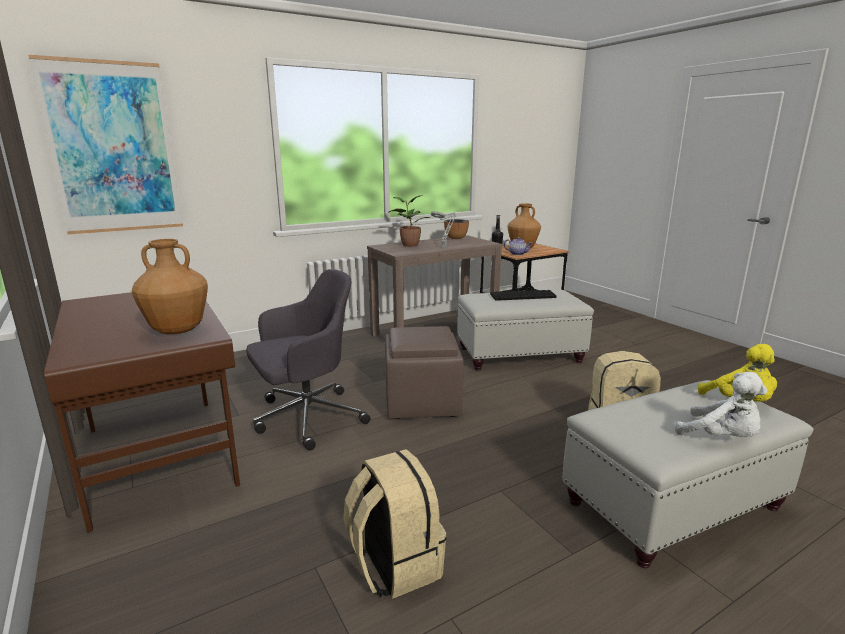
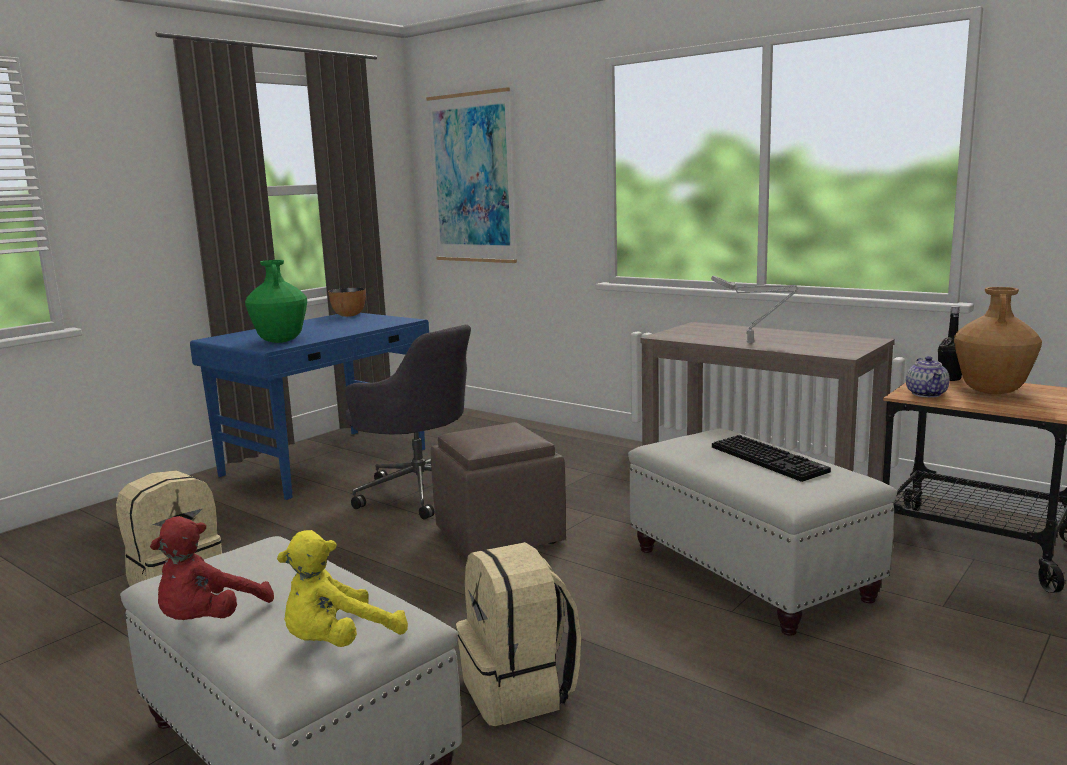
camera: 70 degrees right, 5 degrees down
(161, 453) = (327, 462): brown desk -> blue desk
(177, 331) = (280, 341): brown vase -> green vase
(409, 245) = (732, 331): potted plant -> none
(456, 238) = (844, 338): bowl -> bowl (349, 315)
(721, 438) = (209, 621): white plush toy -> red plush toy

